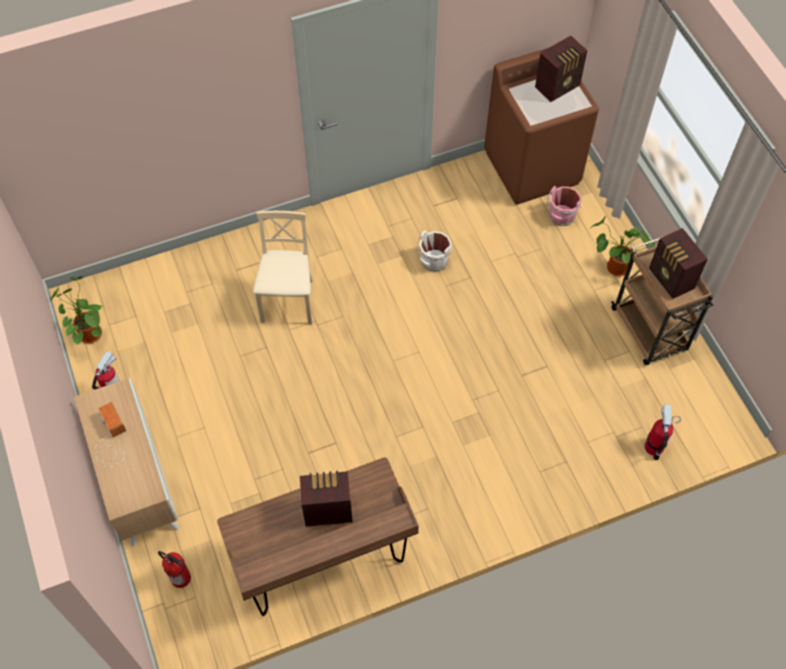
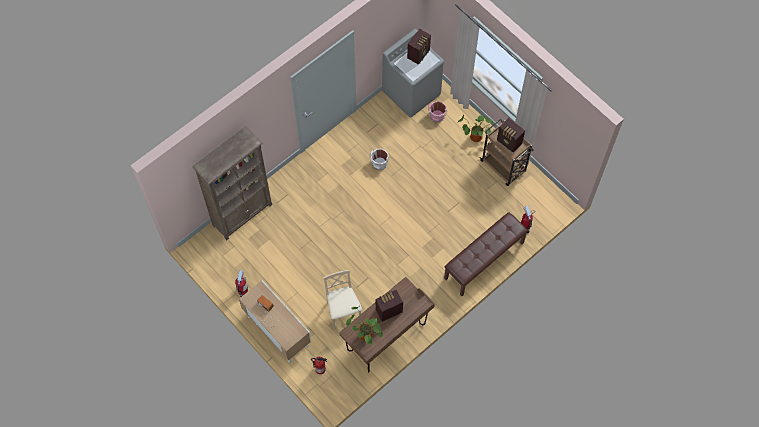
camera: 20 degrees left, 5 degrees up
(88, 333) = (213, 263): potted plant -> potted plant (363, 334)
(174, 270) = (242, 214): none -> brown bookcase
(288, 302) = (312, 212): beige chair -> beige chair (343, 312)
(533, 167) = (411, 92): brown washing machine -> grey washing machine
(556, 483) = (484, 261): none -> brown bench

